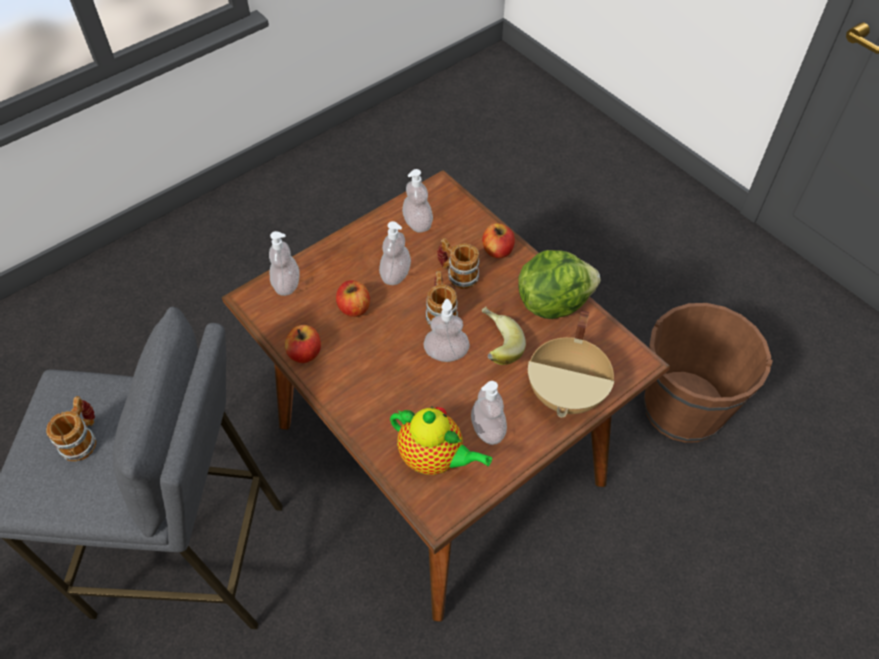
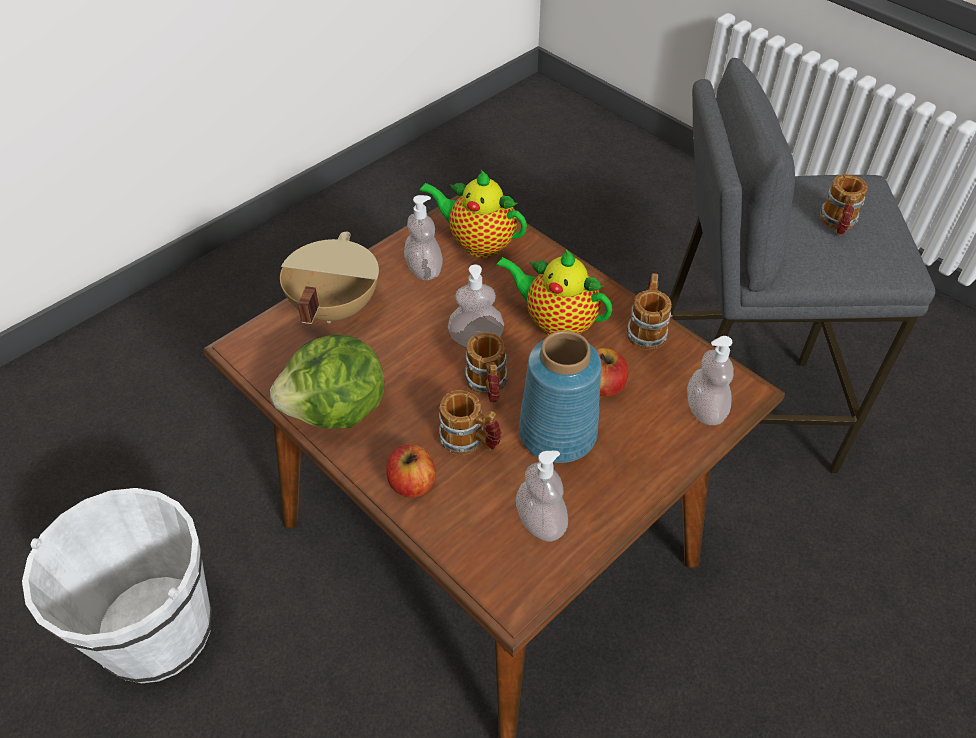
camera: 175 degrees right, 5 degrees down
(305, 353) = (646, 329): apple -> mug
(378, 364) = (556, 322): none -> teapot
(395, 275) = (558, 434): soap dispenser -> blue vase
(494, 347) = (417, 350): banana -> none
(683, 408) = (156, 629): brown bucket -> white bucket

